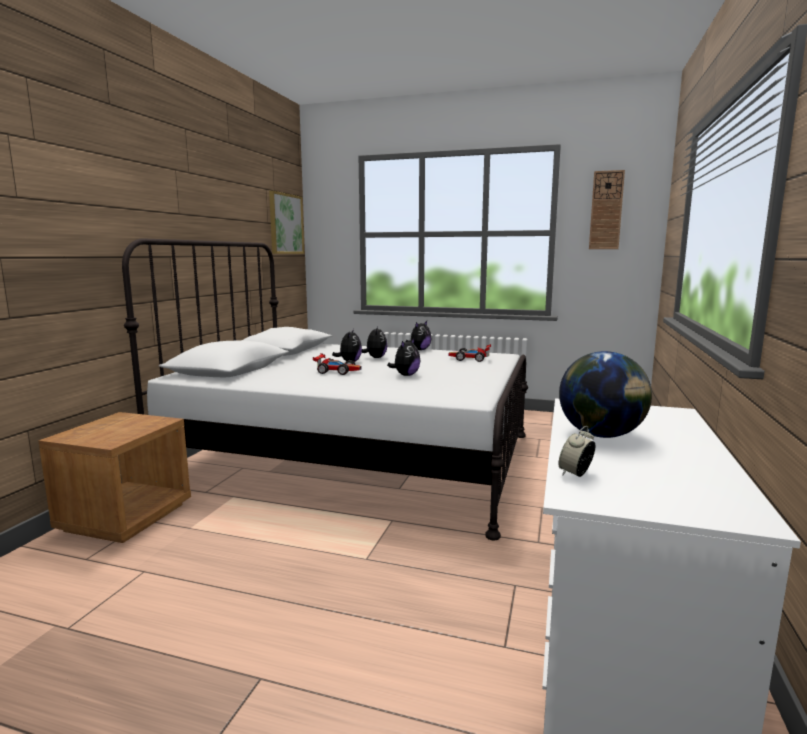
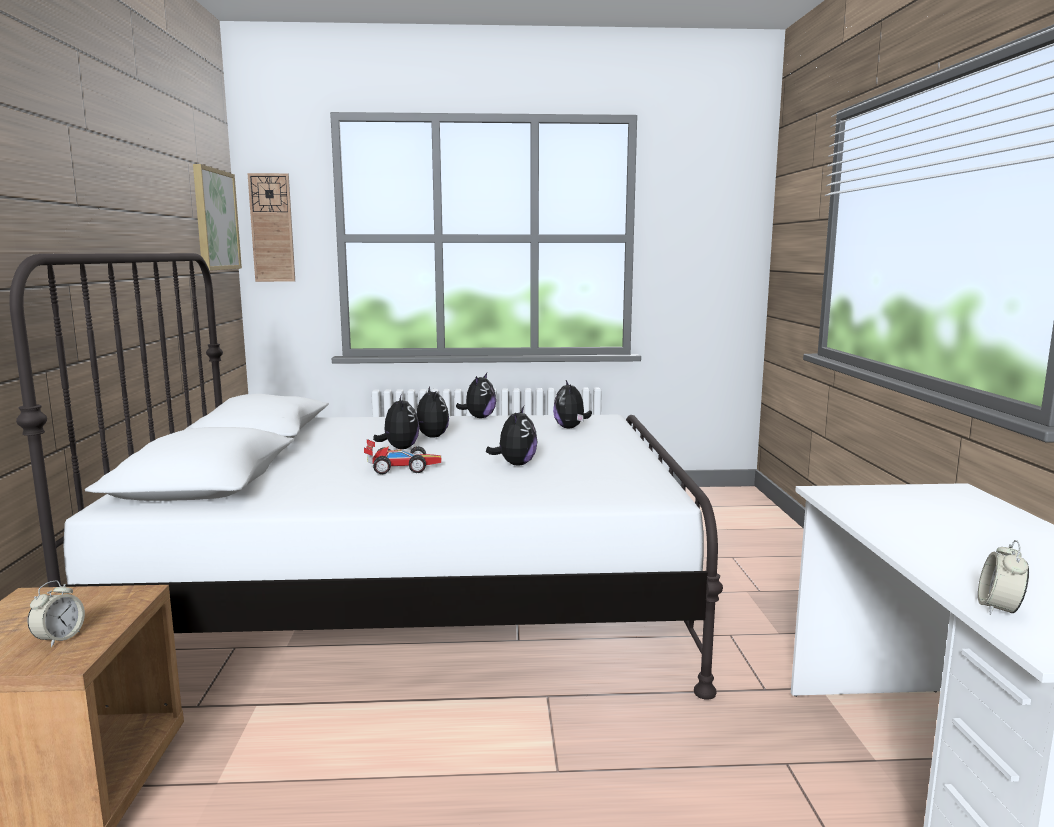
camera: 20 degrees left, 0 degrees up
(115, 434) = (59, 638): none -> alarm clock
(470, 359) = (571, 428): toy car -> plush toy
(601, 435) = (934, 539): globe -> none
(606, 210) = (698, 209): wall clock -> wall clock (272, 228)

